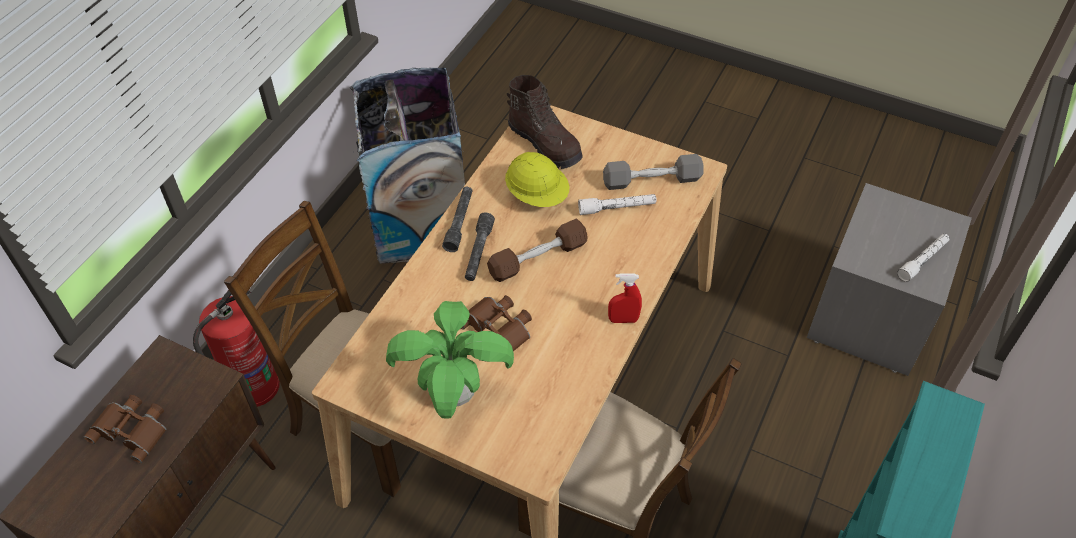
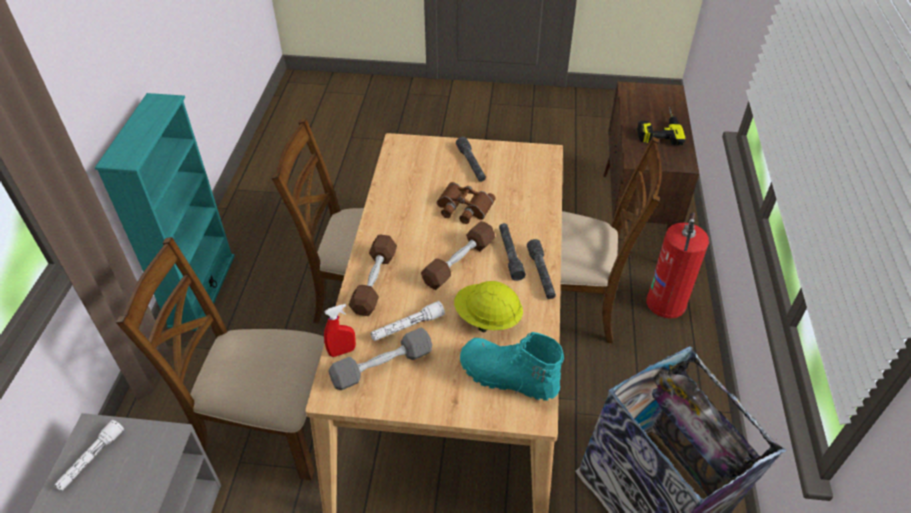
camera: 160 degrees right, 5 degrees down
(132, 429) = (658, 129): brown binoculars -> power drill
(454, 395) = (471, 164): potted plant -> grey flashlight
(545, 144) = (507, 378): brown boot -> turquoise boot
(623, 320) = (371, 236): red spray bottle -> red spray bottle (342, 351)
(636, 262) = (374, 282): none -> brown dumbbell
(758, 383) = (267, 426): none -> brown chair

